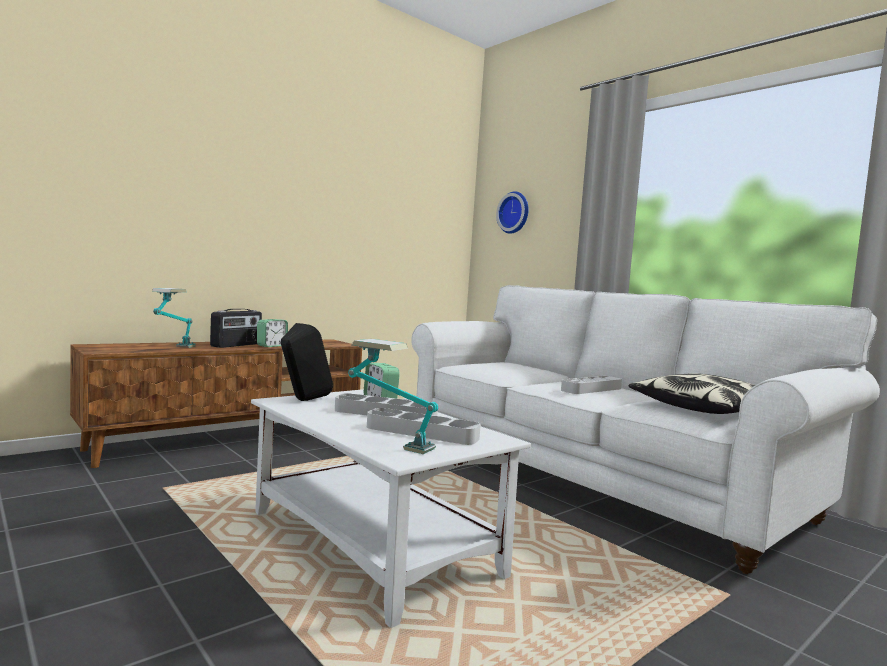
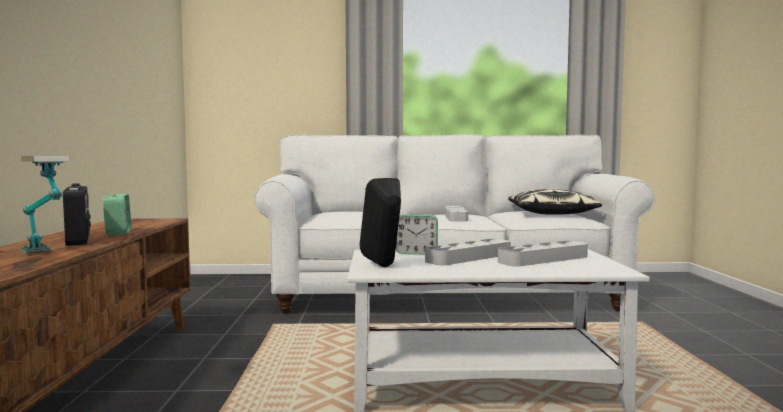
camera: 50 degrees left, 0 degrees up
(387, 442) = (567, 268): table lamp -> none
(515, 213) = (250, 58): wall clock -> none

